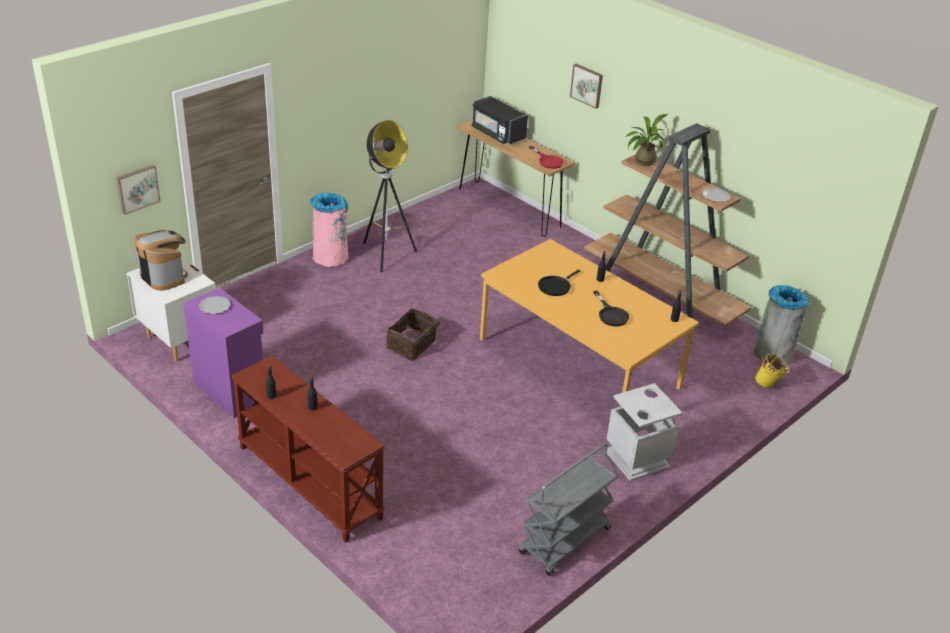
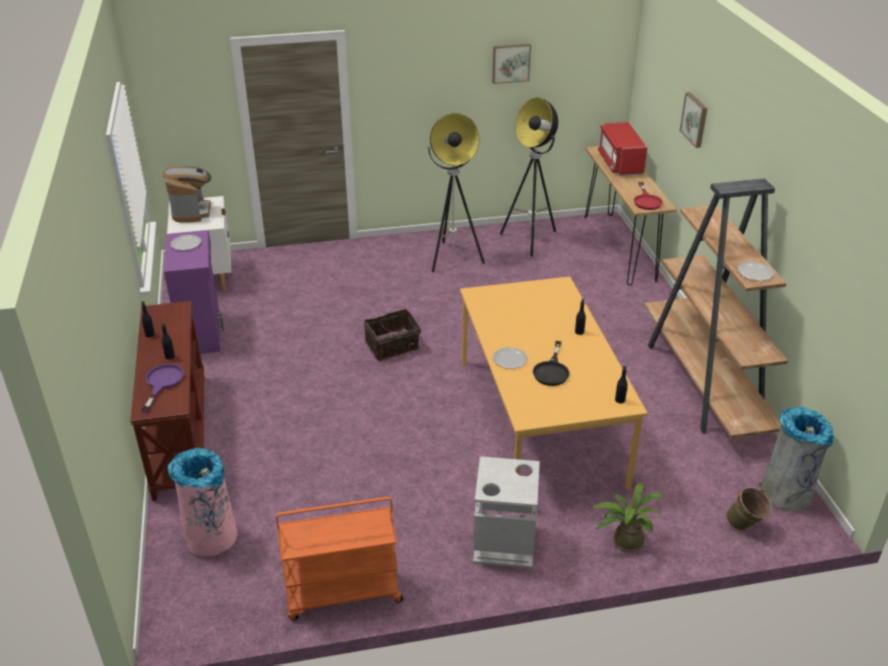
camera: 35 degrees right, 0 degrees up
(137, 188) = (191, 124): picture -> picture (510, 62)
(330, 258) = (400, 247): pink trash can -> pink trash can (211, 538)
(333, 430) = (162, 383): none -> purple frying pan
(434, 220) = (530, 240): none -> floor lamp
(497, 134) = (620, 163): black microwave -> red microwave
(555, 287) = (522, 324): black frying pan -> none
(565, 542) = (342, 594): grey cart -> orange cart
(575, 316) = (510, 359): none -> plate
(642, 161) = (704, 215): potted plant -> potted plant (624, 541)
(769, 385) = (745, 527): yellow bucket -> green bucket

